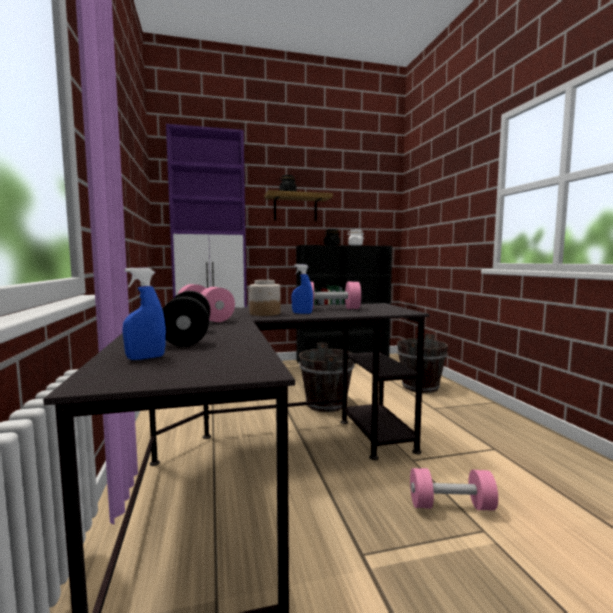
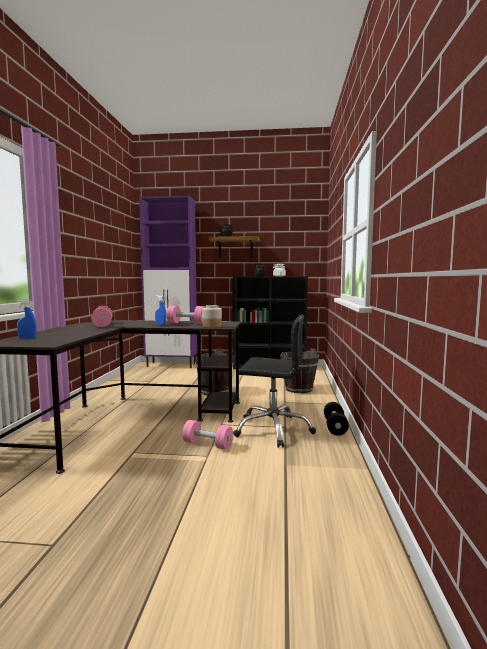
camera: 20 degrees right, 0 degrees up
(188, 336) = (66, 332): black dumbbell -> black dumbbell (335, 427)
(264, 313) = (140, 324): jar -> jar (211, 326)
(489, 456) = (273, 429): none -> black office chair

